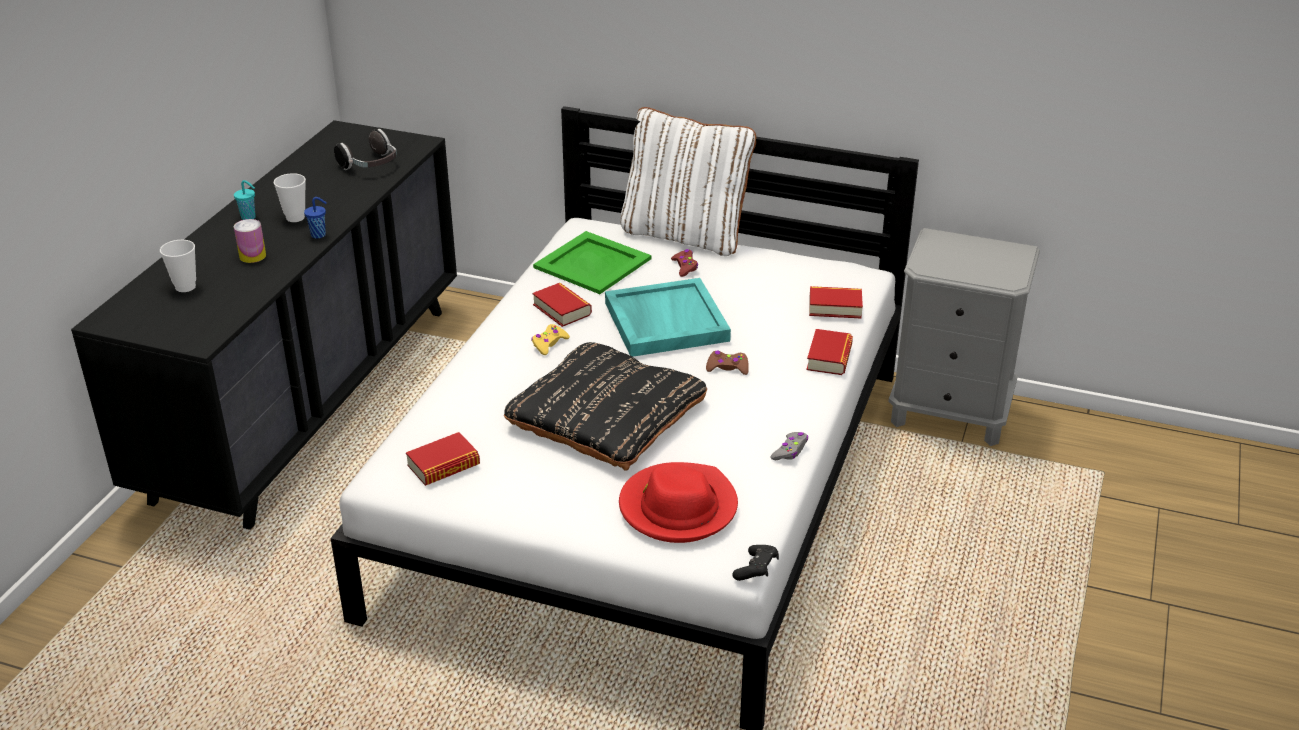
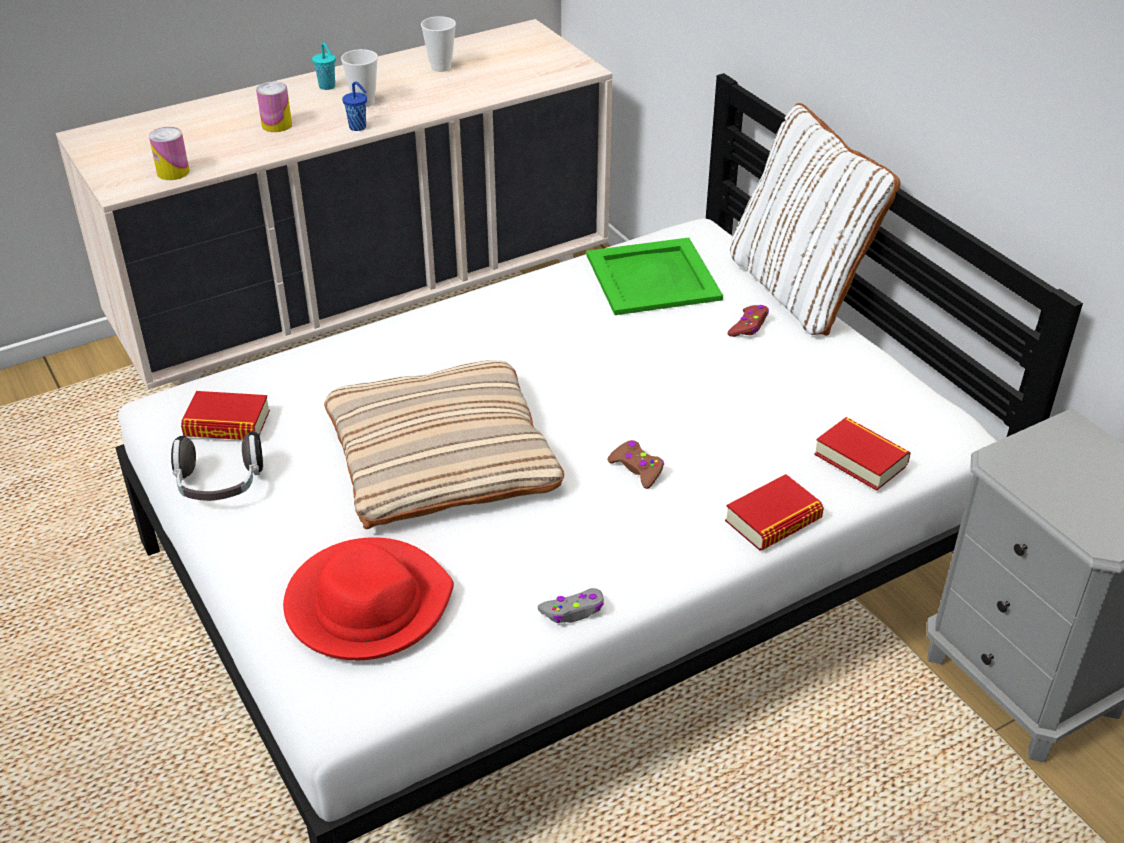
camera: 40 degrees right, 5 degrees up
(185, 287) = (185, 131): cup -> cup (440, 67)
(224, 315) = (173, 172): none -> can
(308, 399) = (368, 308): black dresser -> beige dresser
(370, 165) = (502, 76): headphones -> headphones (220, 485)
(549, 344) = (491, 346): yellow game controller -> none
(562, 309) = (553, 314): book -> none
(606, 415) = (441, 455): black pillow -> beige pillow
(665, 321) = (638, 379): turquoise tray -> none
(756, 570) = (344, 734): black game controller -> none

